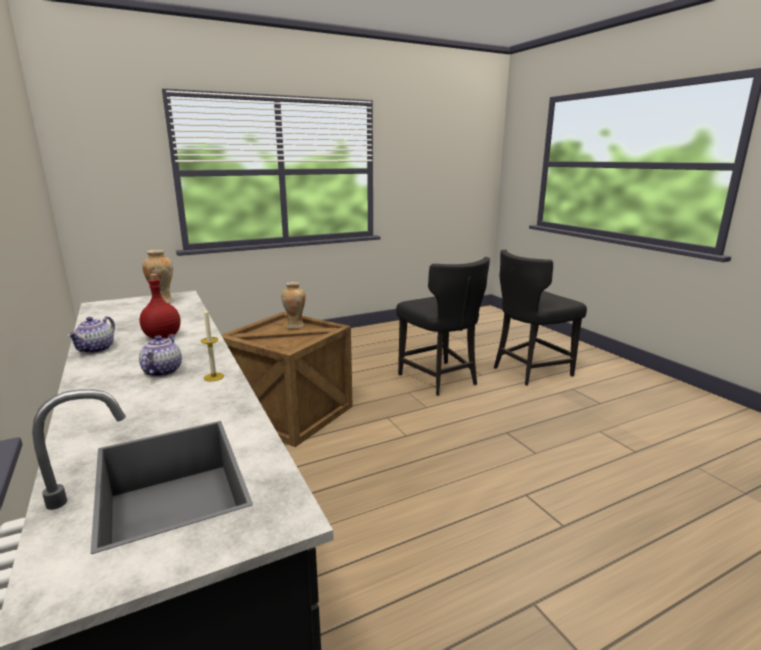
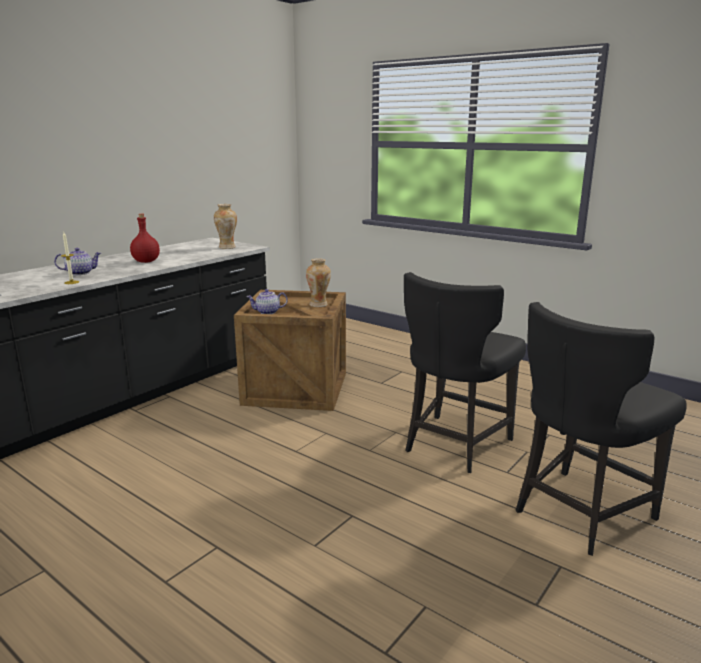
camera: 65 degrees right, 0 degrees up
(96, 349) = (117, 257): teapot -> teapot (267, 312)
(529, 371) = (579, 513): black chair -> black chair turned 75 degrees counterclockwise

